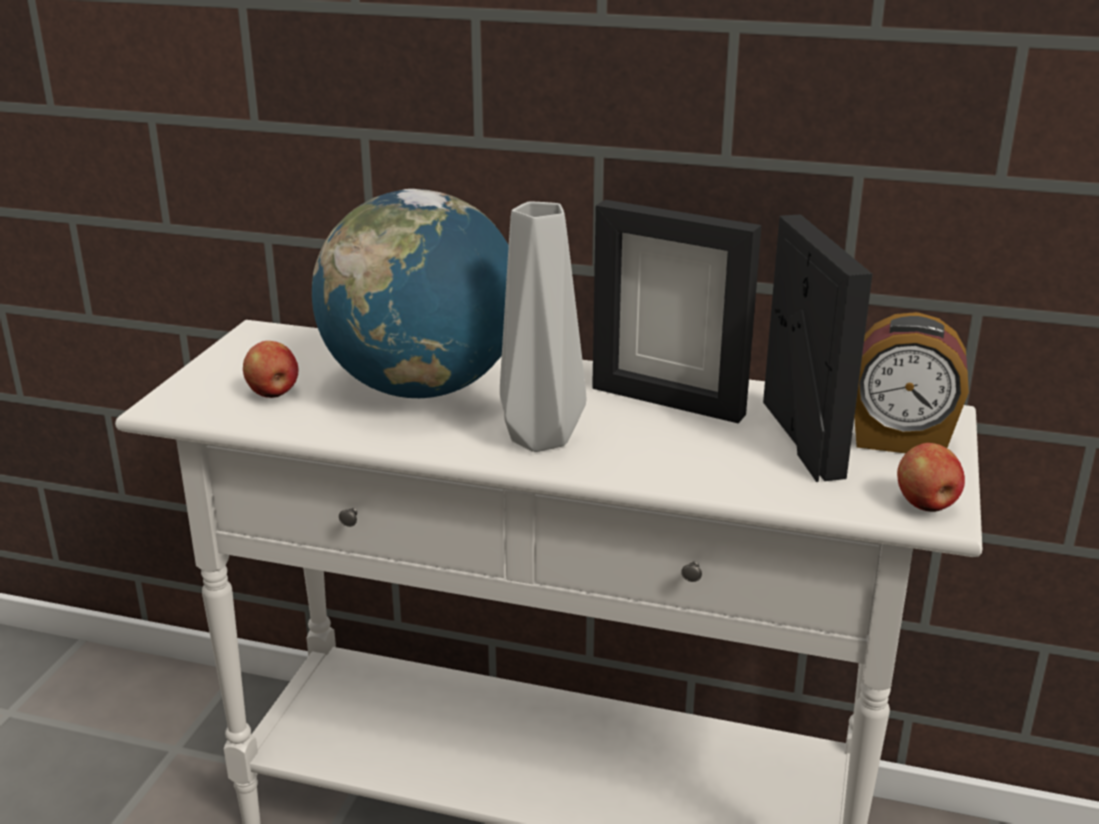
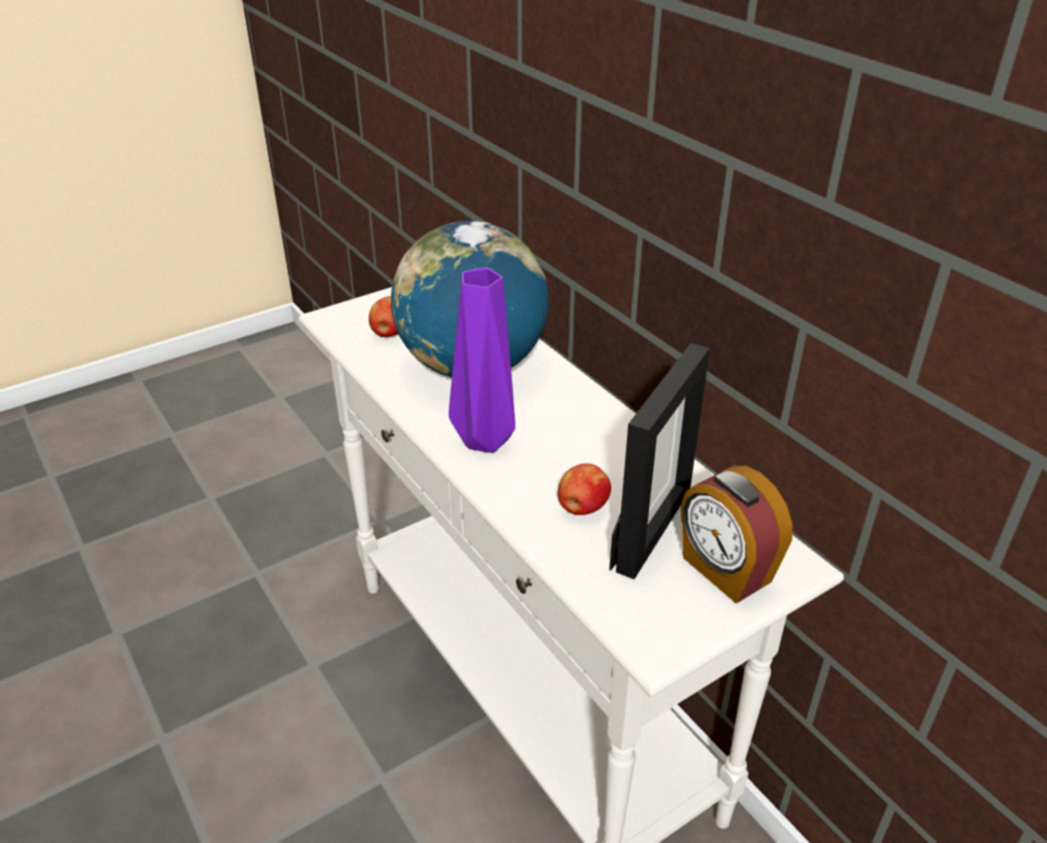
camera: 40 degrees right, 10 degrees up
(544, 439) = (488, 441): grey vase -> purple vase
(669, 400) = (610, 450): picture frame -> none
(926, 505) = (657, 634): apple -> apple (582, 508)

